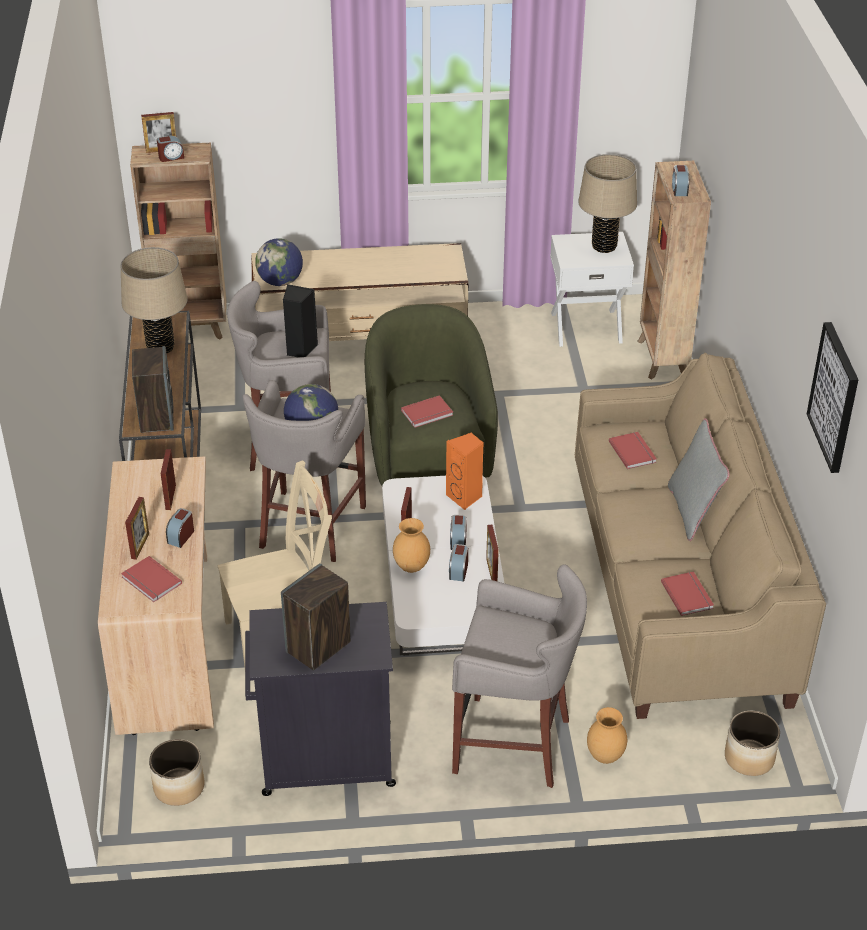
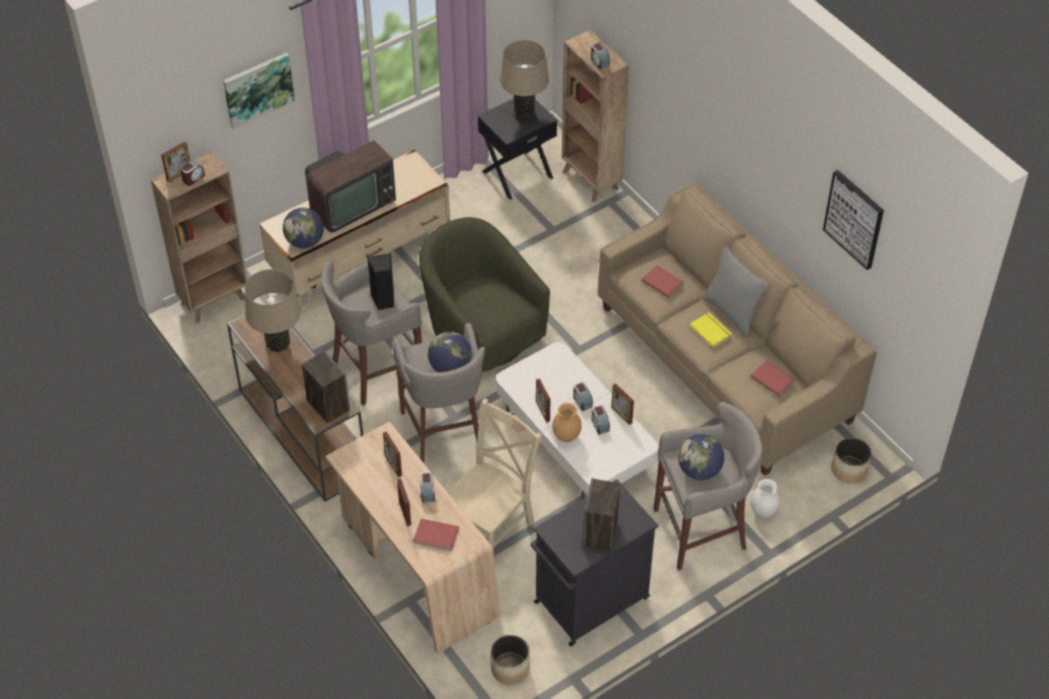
camera: 30 degrees left, 10 degrees up
(276, 87) = (258, 89): none -> picture
(352, 266) = (349, 204): none -> television
(428, 414) = (493, 309): red book -> none
(465, 497) = (561, 365): orange speaker -> none
(502, 640) = (699, 470): none -> globe
(586, 326) = (517, 173): white nightstand -> black nightstand
(605, 757) = (763, 512): brown vase -> white vase
(652, 518) = (711, 330): none -> yellow book

